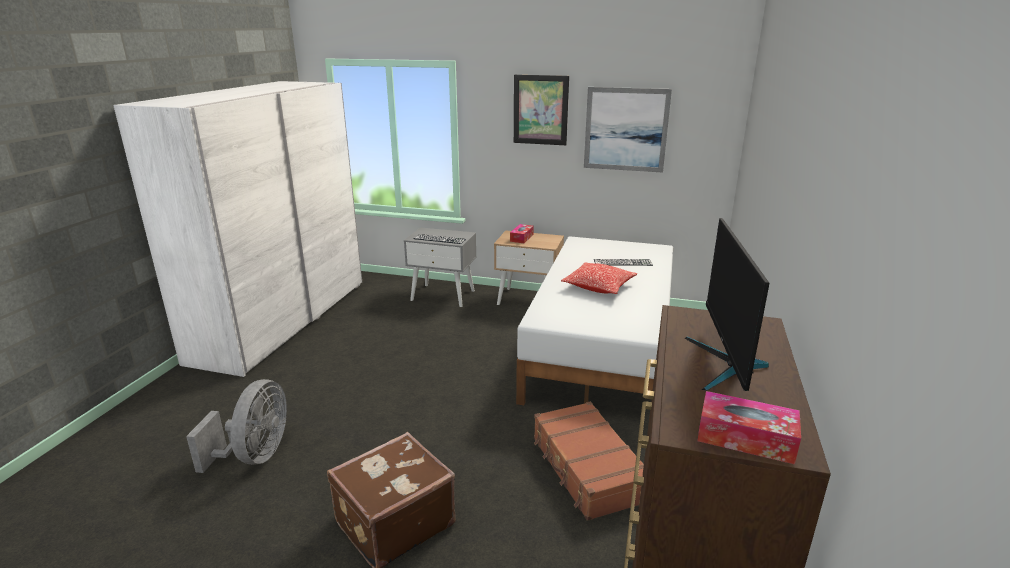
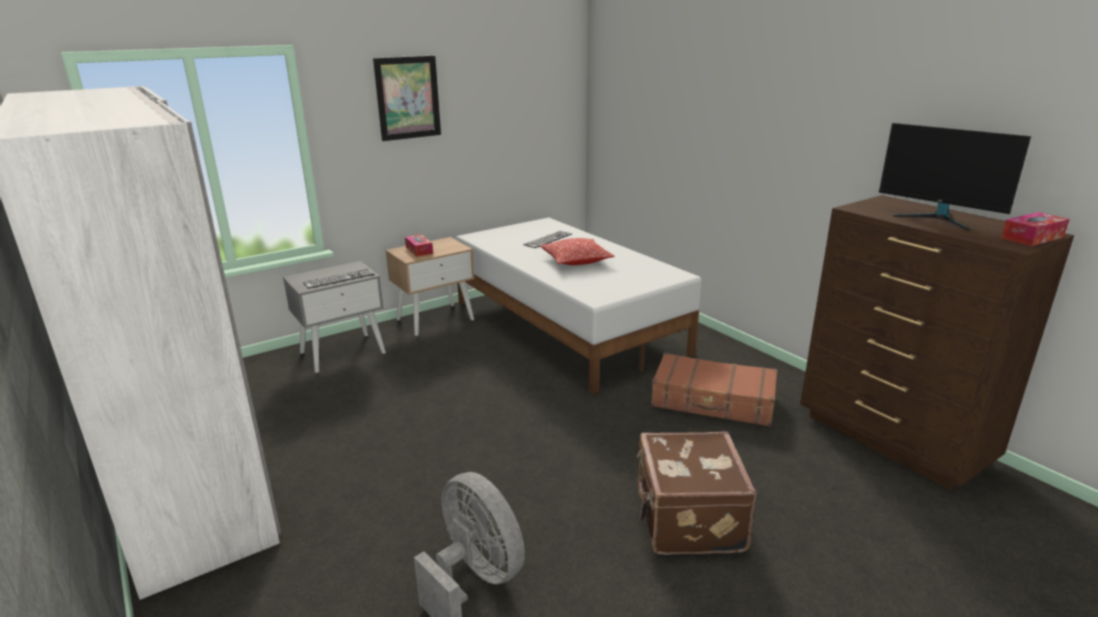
camera: 50 degrees left, 0 degrees up
(626, 129) = (495, 108): picture -> none

